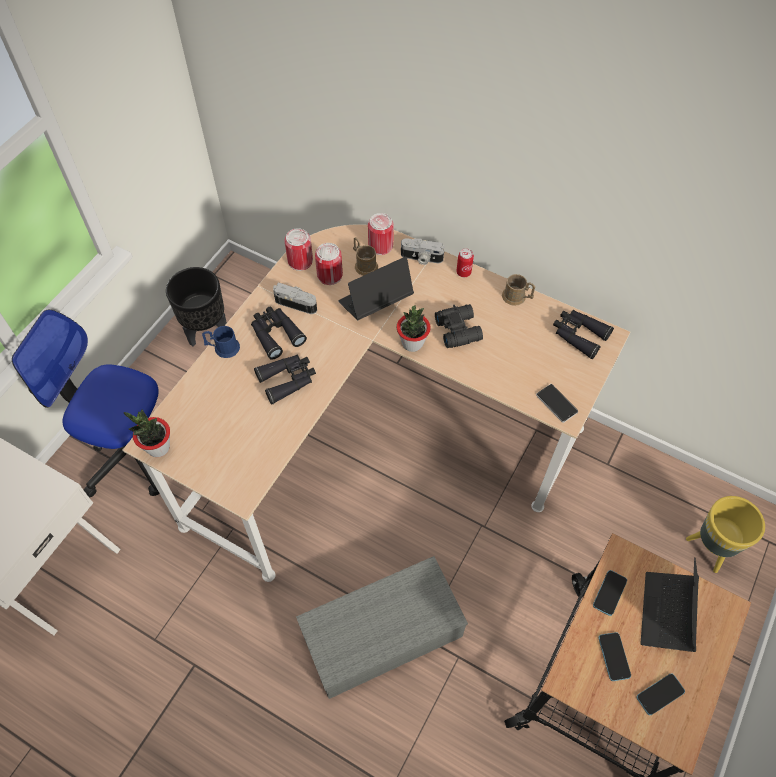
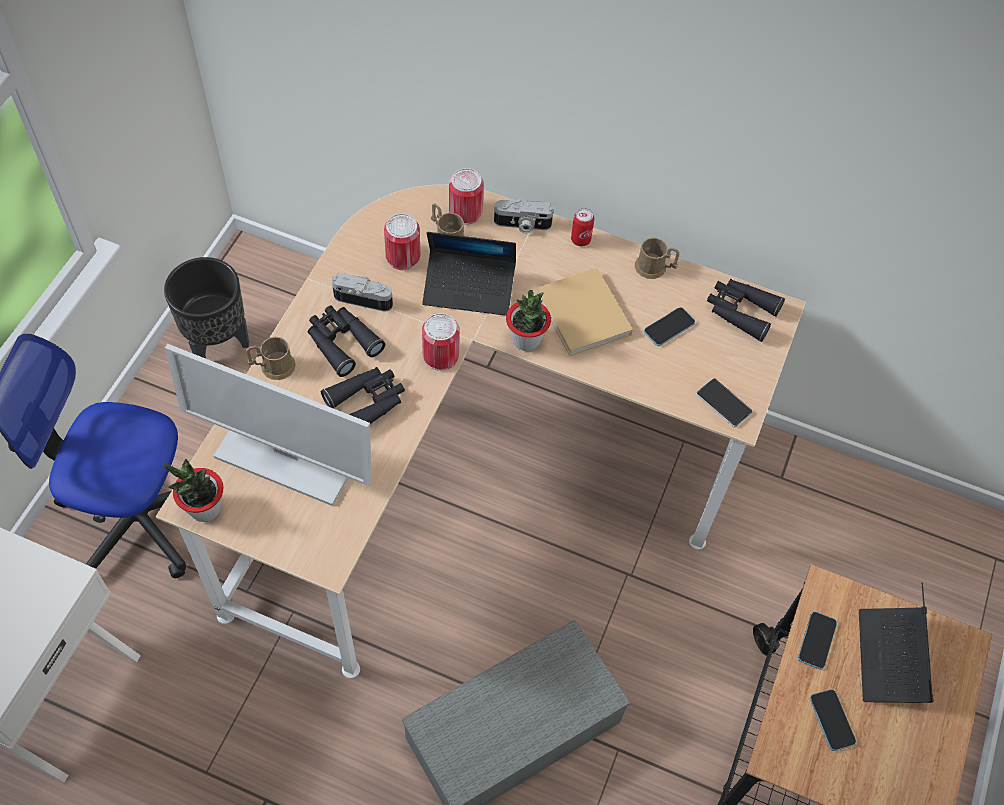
camera: 10 degrees left, 0 degrees up
(223, 348) = (272, 366): blue mug -> brown mug
(223, 414) = (286, 456): none -> monitor
(300, 261) = (360, 240): can -> can (440, 356)
(375, 302) = (469, 288): laptop -> laptop turned 135 degrees counterclockwise
(458, 329) = (584, 316): black binoculars -> beige book
(660, 694) = (894, 761): phone -> phone (669, 327)
(710, 549) = (923, 576): yellow planter -> none

